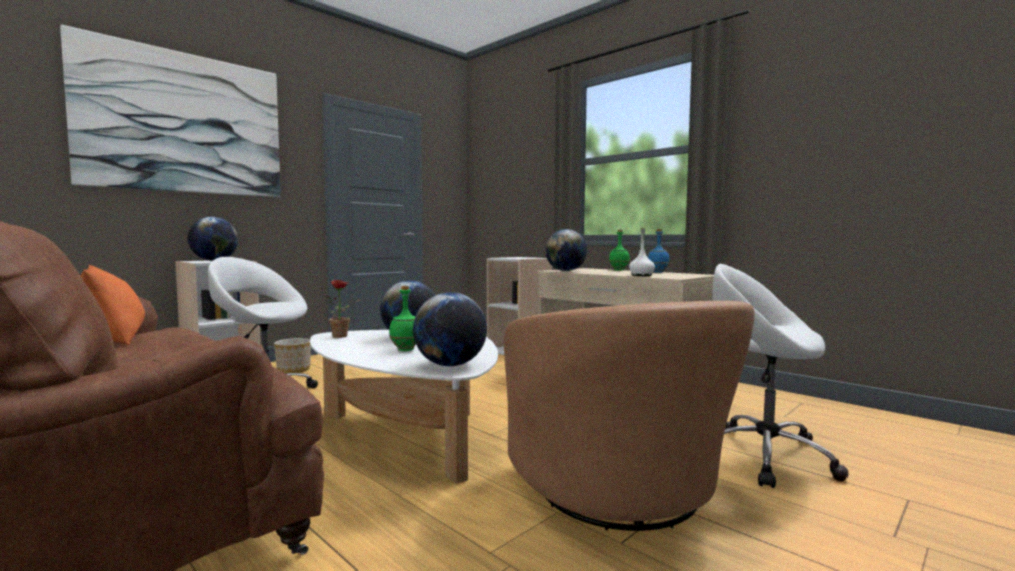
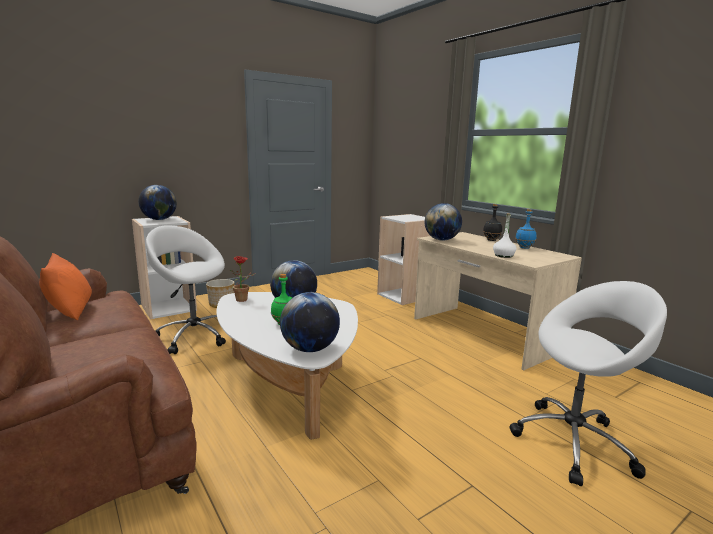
camera: 10 degrees right, 10 degrees up
(184, 123) = (132, 106): picture -> none
(619, 270) = (491, 240): green bottle -> black bottle
(619, 492) = (435, 466): brown armchair -> none
(762, 456) = (575, 442): white office chair -> white office chair turned 135 degrees clockwise

